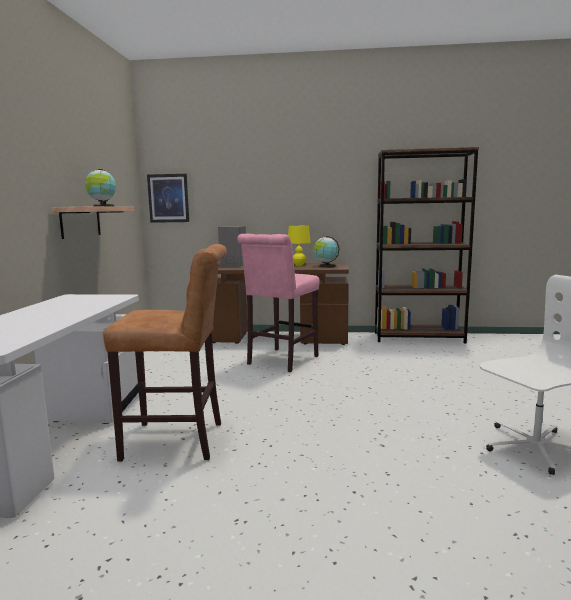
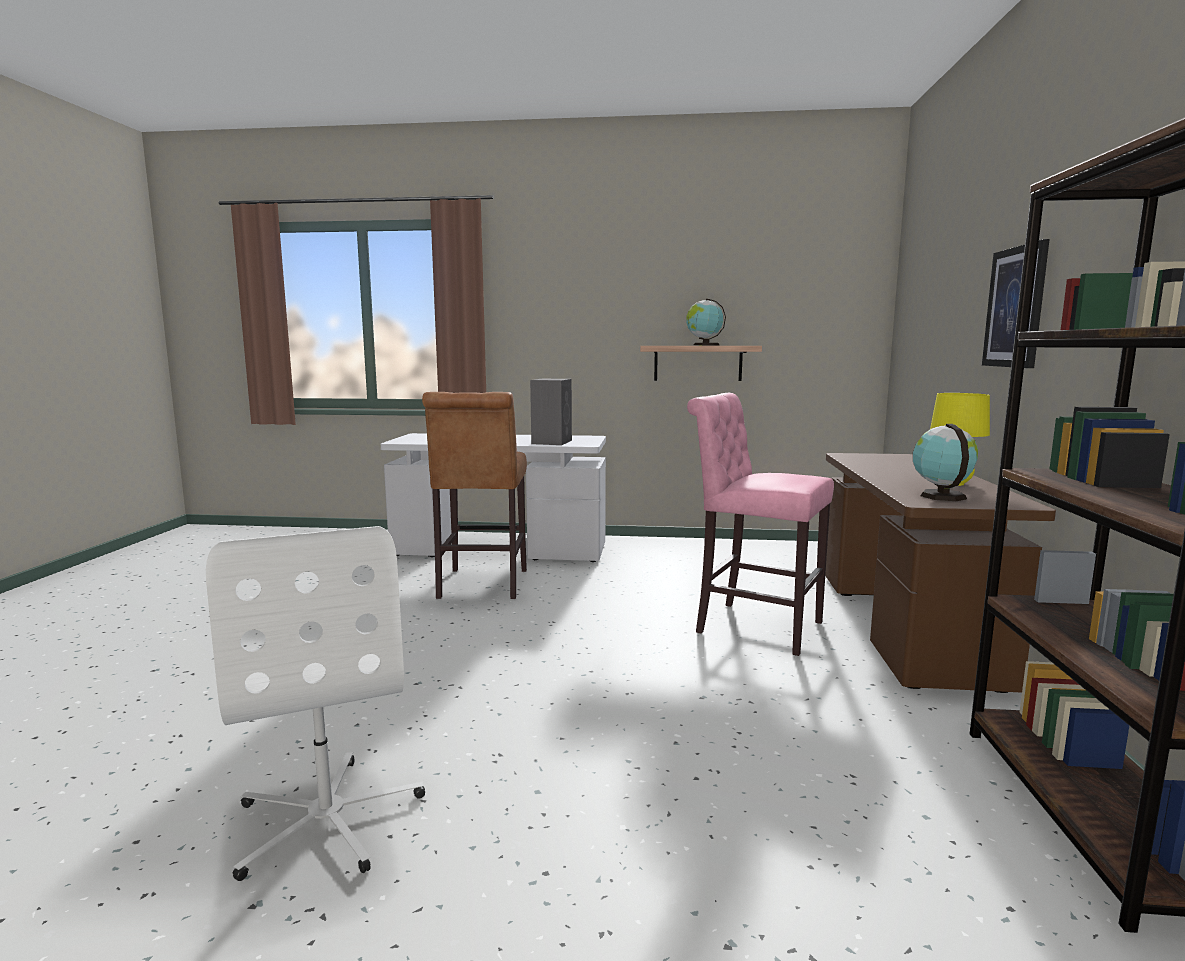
camera: 90 degrees right, 0 degrees up
(168, 198) = (906, 330): picture -> picture (1015, 307)
(232, 265) = (899, 459): grey speaker -> grey speaker (552, 442)

